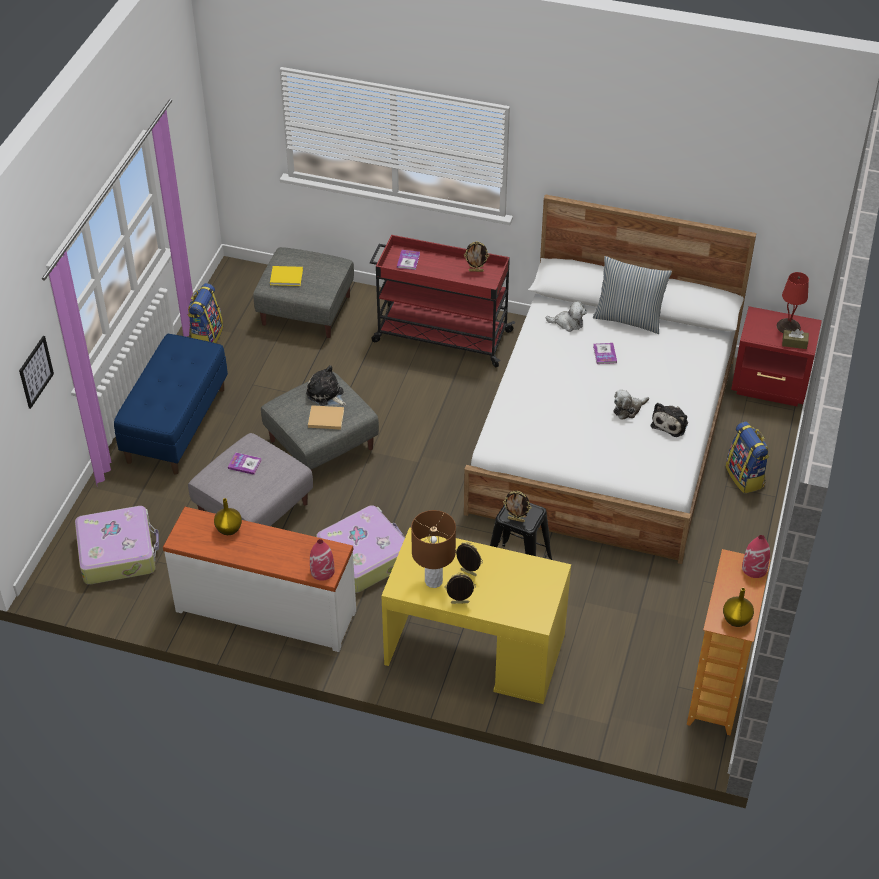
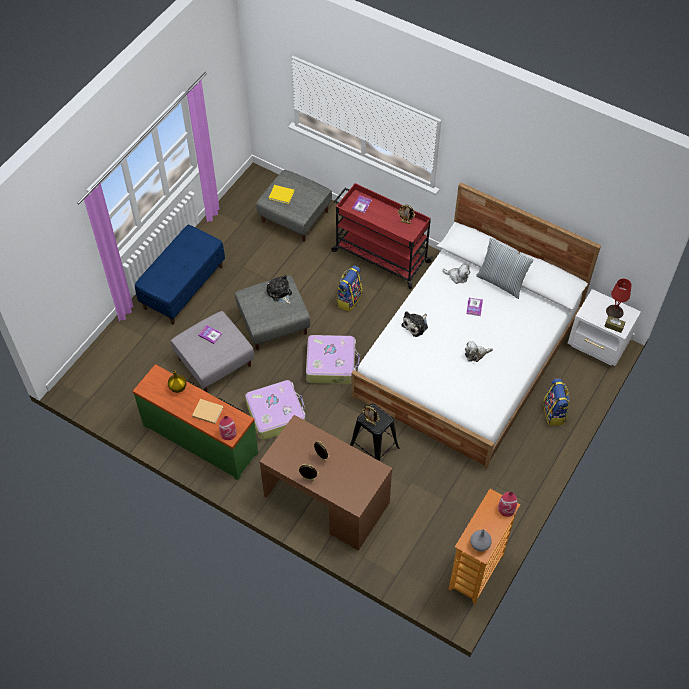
camera: 15 degrees right, 10 degrees up
(35, 372) = (72, 256): picture -> none
(118, 552) = (119, 374): suitcase -> suitcase (331, 364)
(206, 336) = (222, 223): backpack -> backpack (349, 299)
(266, 609) = (201, 438): white dresser -> green dresser
(325, 418) = (273, 311): beige book -> beige book (207, 411)
(433, 581) = (296, 458): brown table lamp -> none
(475, 649) = (326, 499): yellow desk -> brown desk
(670, 423) = (501, 372): plush toy -> plush toy (416, 325)
(735, 620) = (479, 544): yellow vase -> grey vase
(771, 386) = (598, 345): red nightstand -> white nightstand

